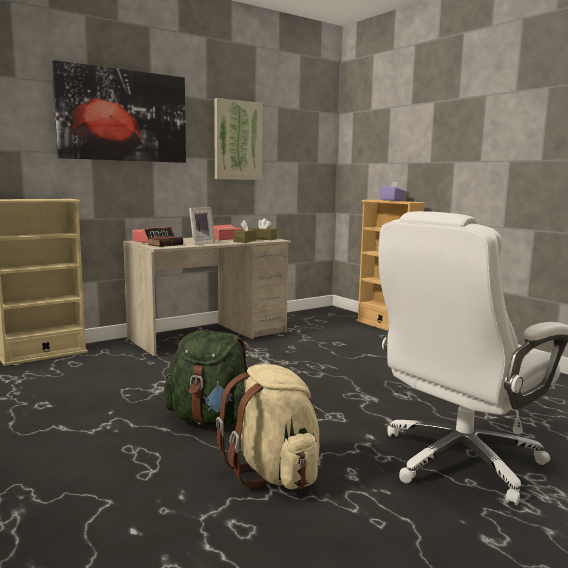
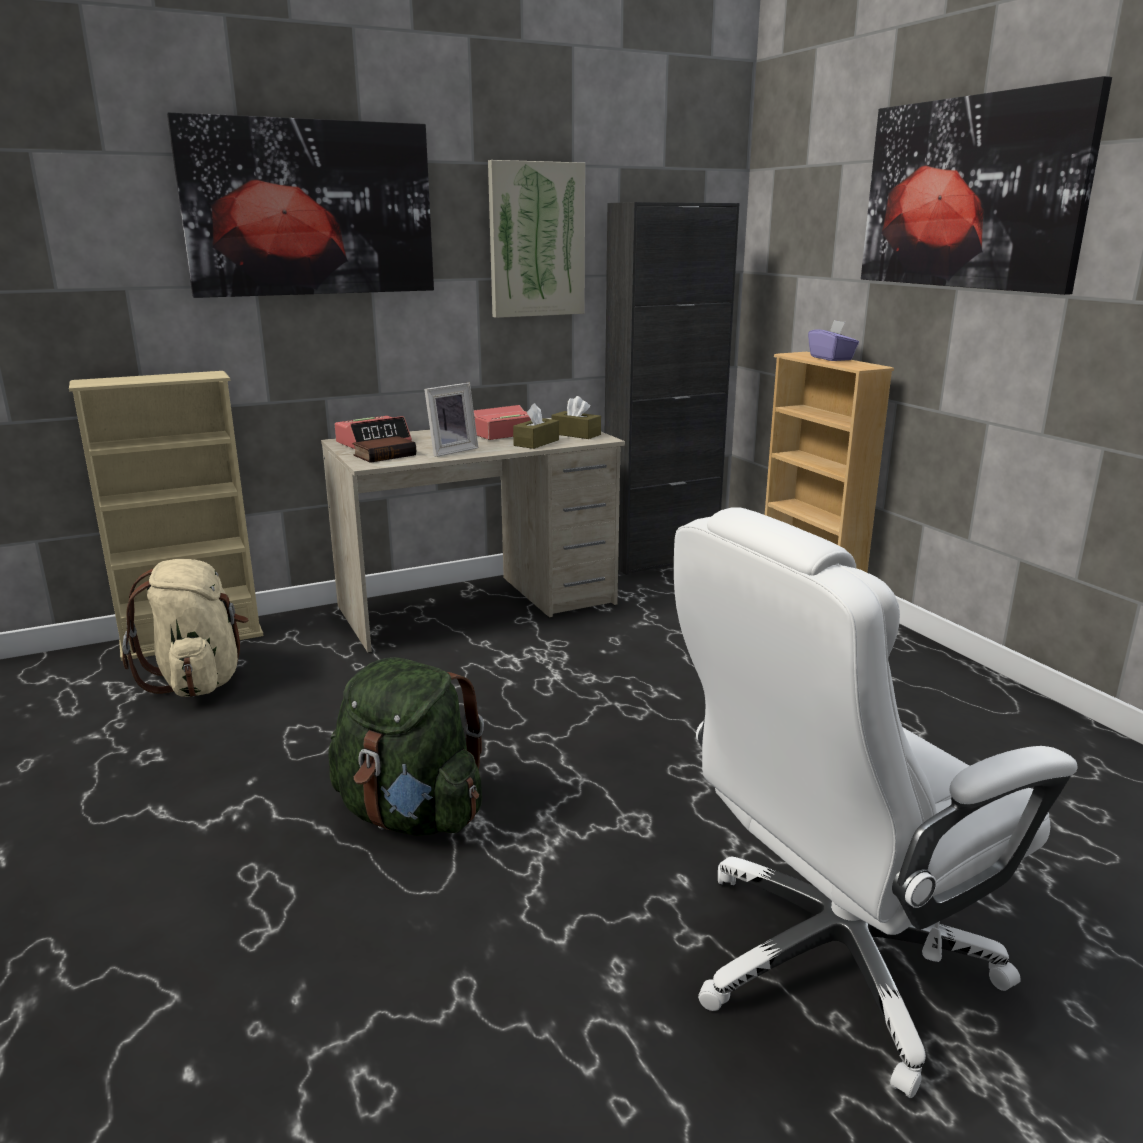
camera: 10 degrees right, 10 degrees up
(274, 473) = (476, 957): beige backpack -> beige backpack (199, 680)
(301, 314) = (660, 559): none -> black cabinet
(458, 117) = (971, 193): none -> picture

